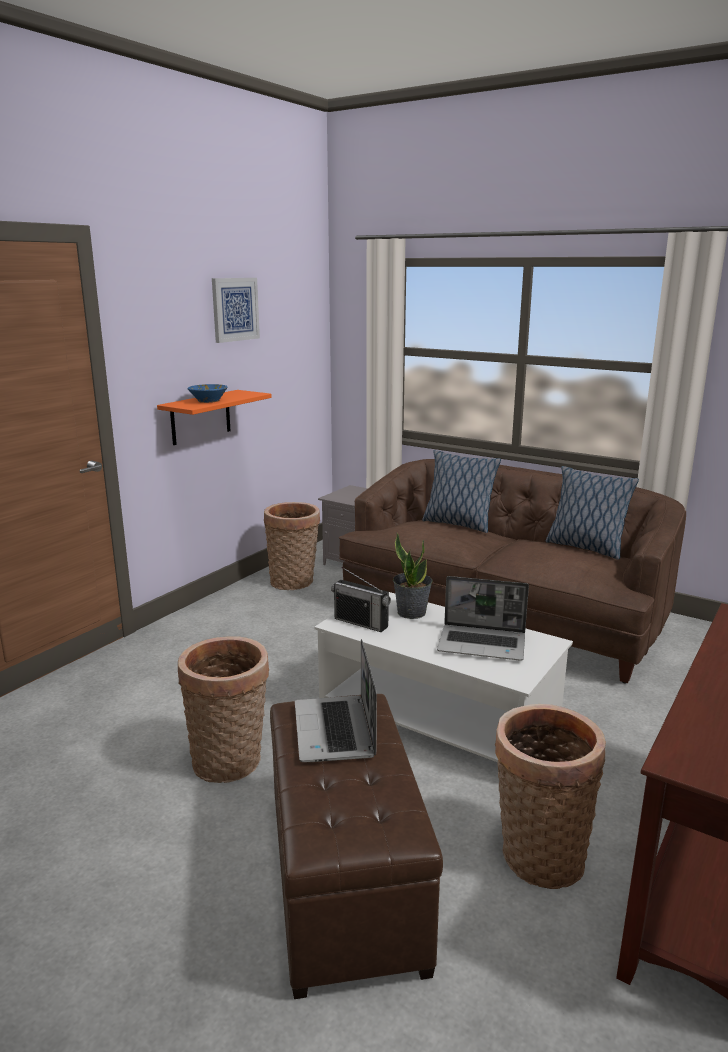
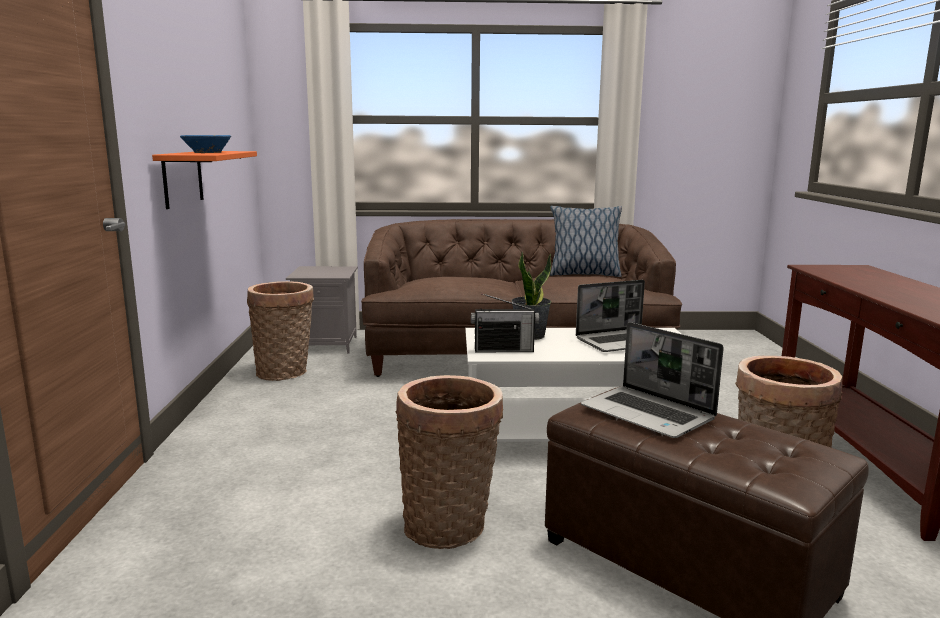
camera: 35 degrees left, 5 degrees down
(235, 309) = (196, 54): picture -> none
(457, 524) = (460, 275): pillow -> none

